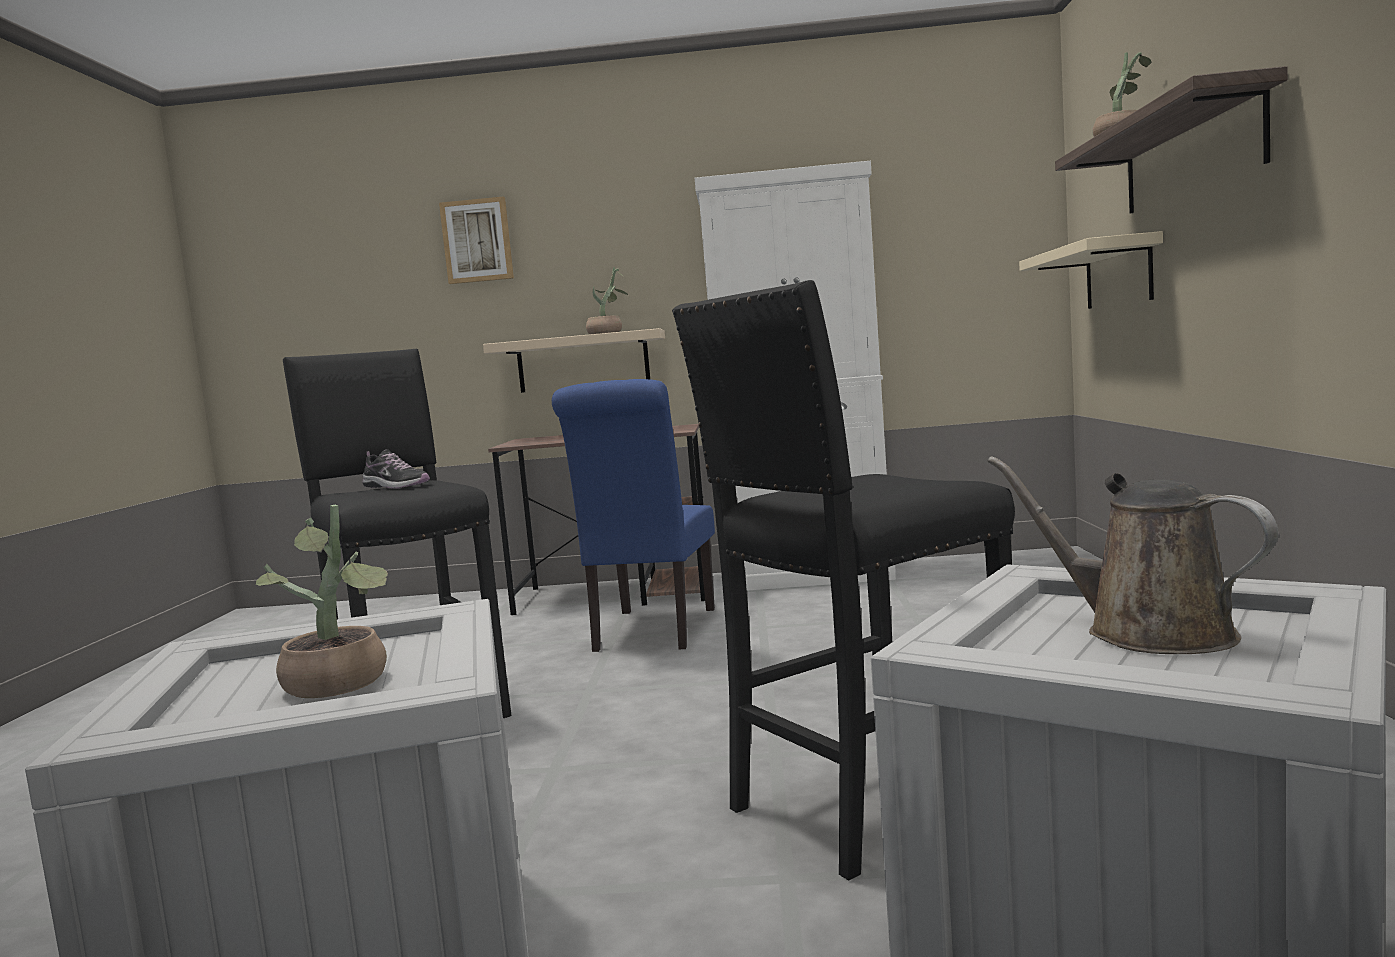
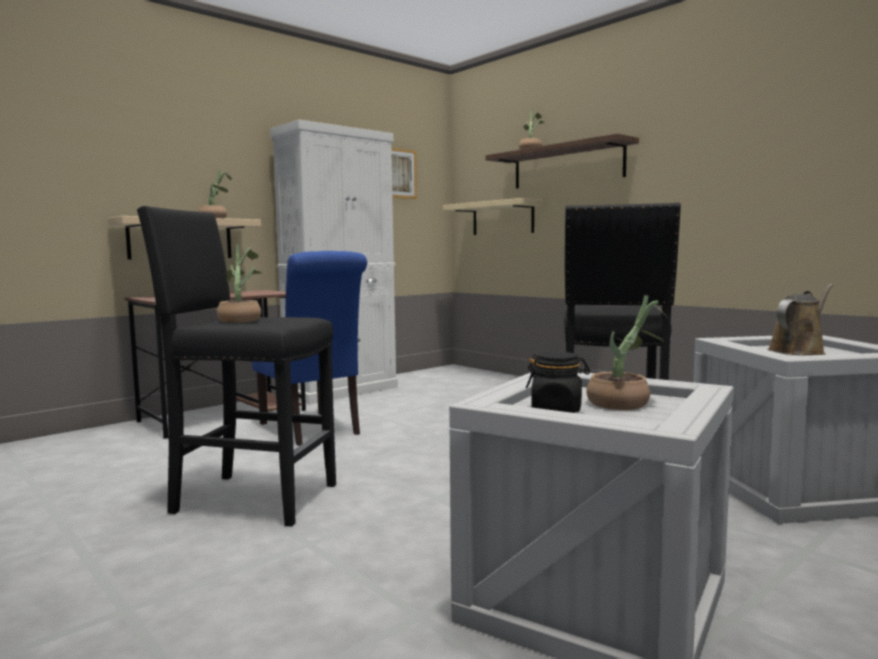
camera: 45 degrees left, 0 degrees up
(258, 674) = (557, 409): none -> black jar
(395, 486) = (240, 320): shoe -> potted plant
(477, 241) = (92, 128): picture -> picture (399, 173)
(1145, 632) = (798, 351): brown watering can -> brown watering can turned 135 degrees clockwise

